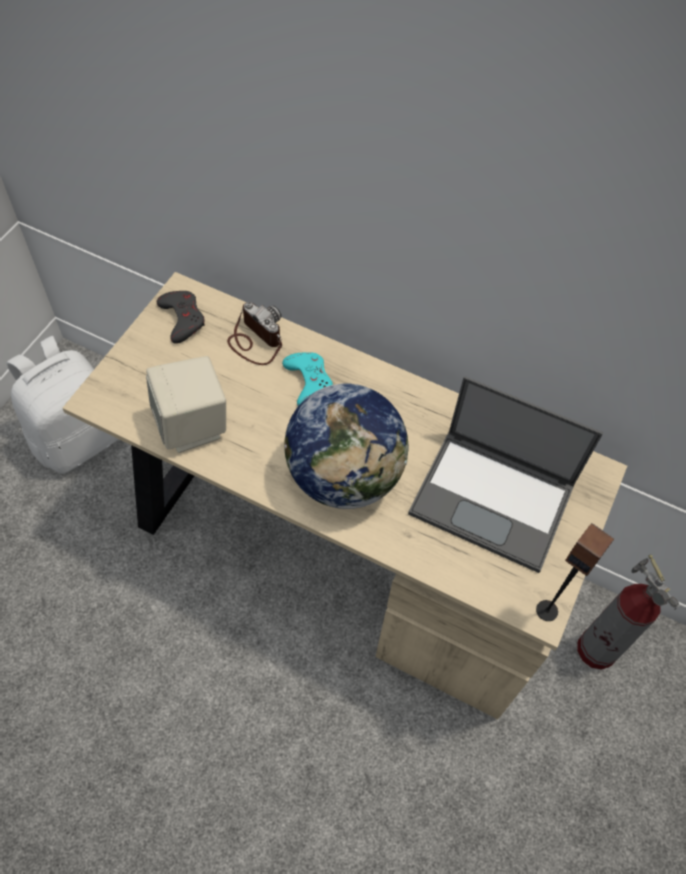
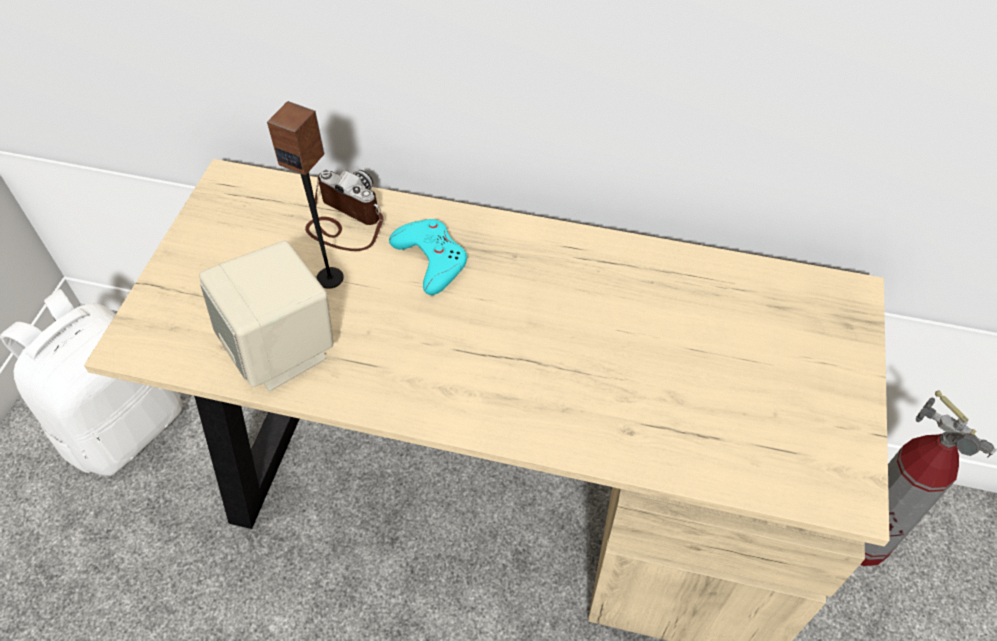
camera: 10 degrees left, 5 degrees down
(182, 318) = (236, 214): grey game controller -> none
(345, 475) = (517, 371): globe -> none
(494, 499) = (729, 357): laptop -> none
(547, 610) = (855, 491): speaker -> speaker (330, 277)

